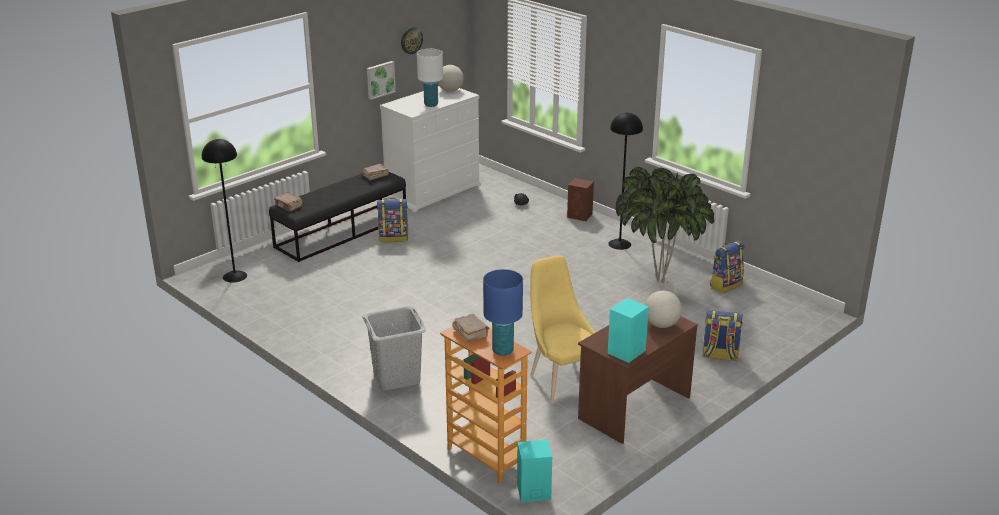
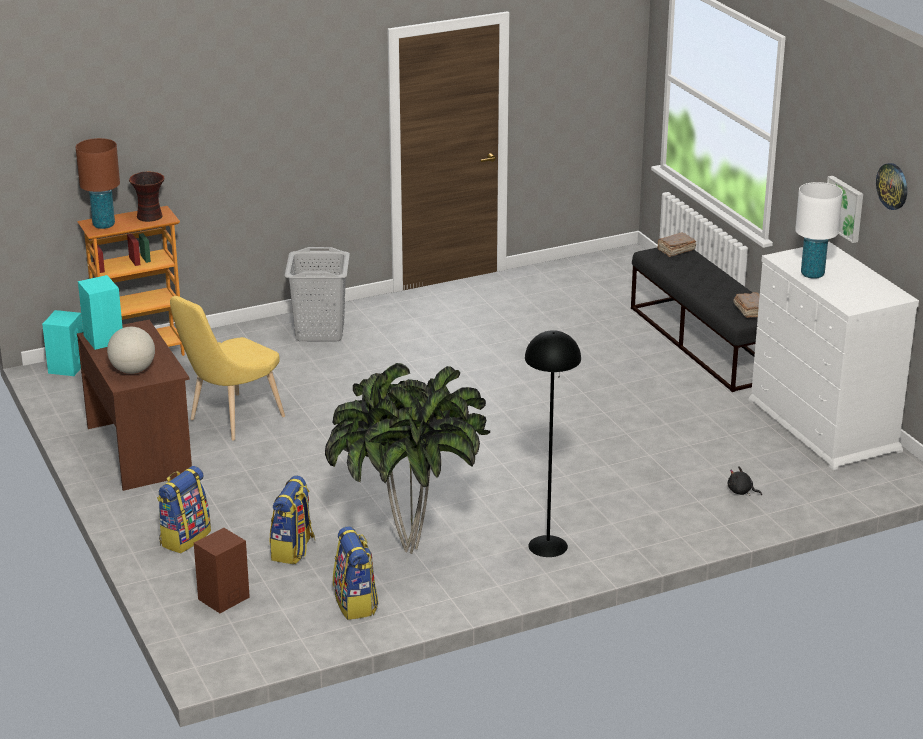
camera: 110 degrees right, 0 degrees up
(235, 276) = (614, 271): black floor lamp -> none
(394, 237) = (669, 374): backpack -> backpack (293, 550)
(450, 90) = (877, 297): globe -> none
(470, 333) = (150, 217): brown book -> vase
(503, 351) = (104, 225): blue table lamp -> brown table lamp
(562, 380) = (231, 420): yellow chair -> yellow chair turned 135 degrees clockwise
(580, 216) = (670, 535): brown speaker -> brown speaker (222, 599)

